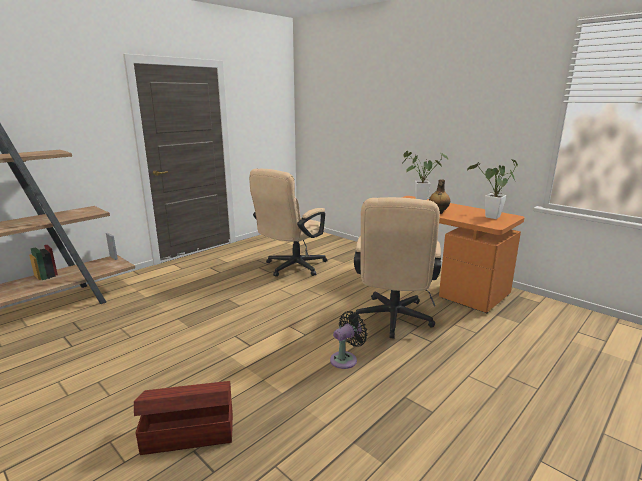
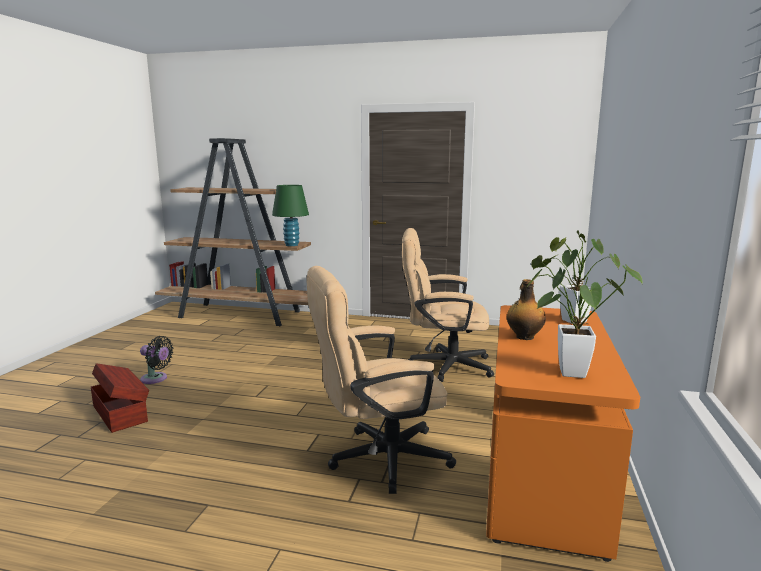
camera: 60 degrees right, 5 degrees down
(92, 212) = (292, 245): none -> green table lamp
(346, 359) = (263, 450): black fan -> black fan (156, 379)

